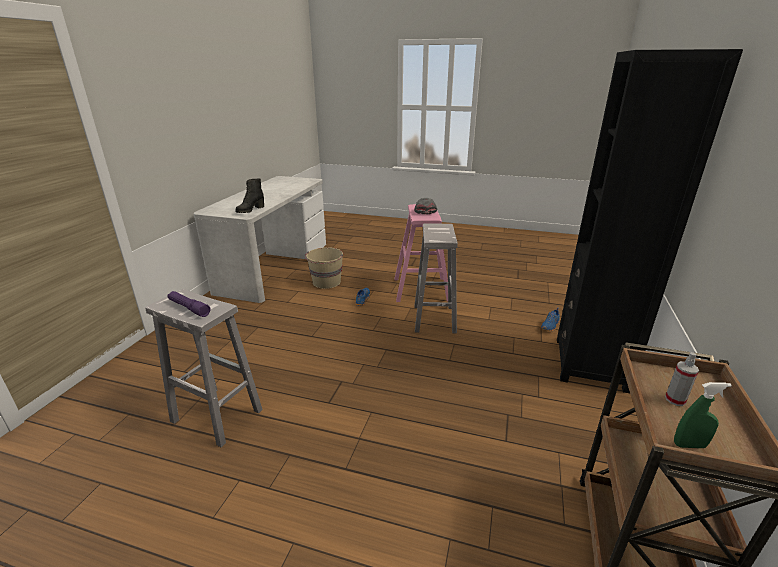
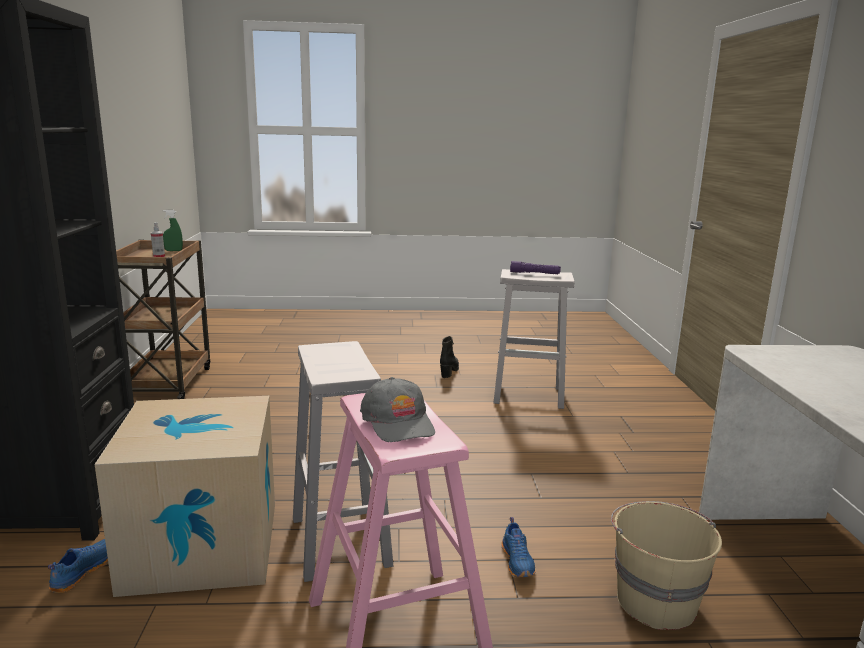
camera: 160 degrees right, 10 degrees down
(250, 210) = (780, 361): black boot -> black boot (449, 371)
(499, 327) = (203, 546): none -> cardboard box

